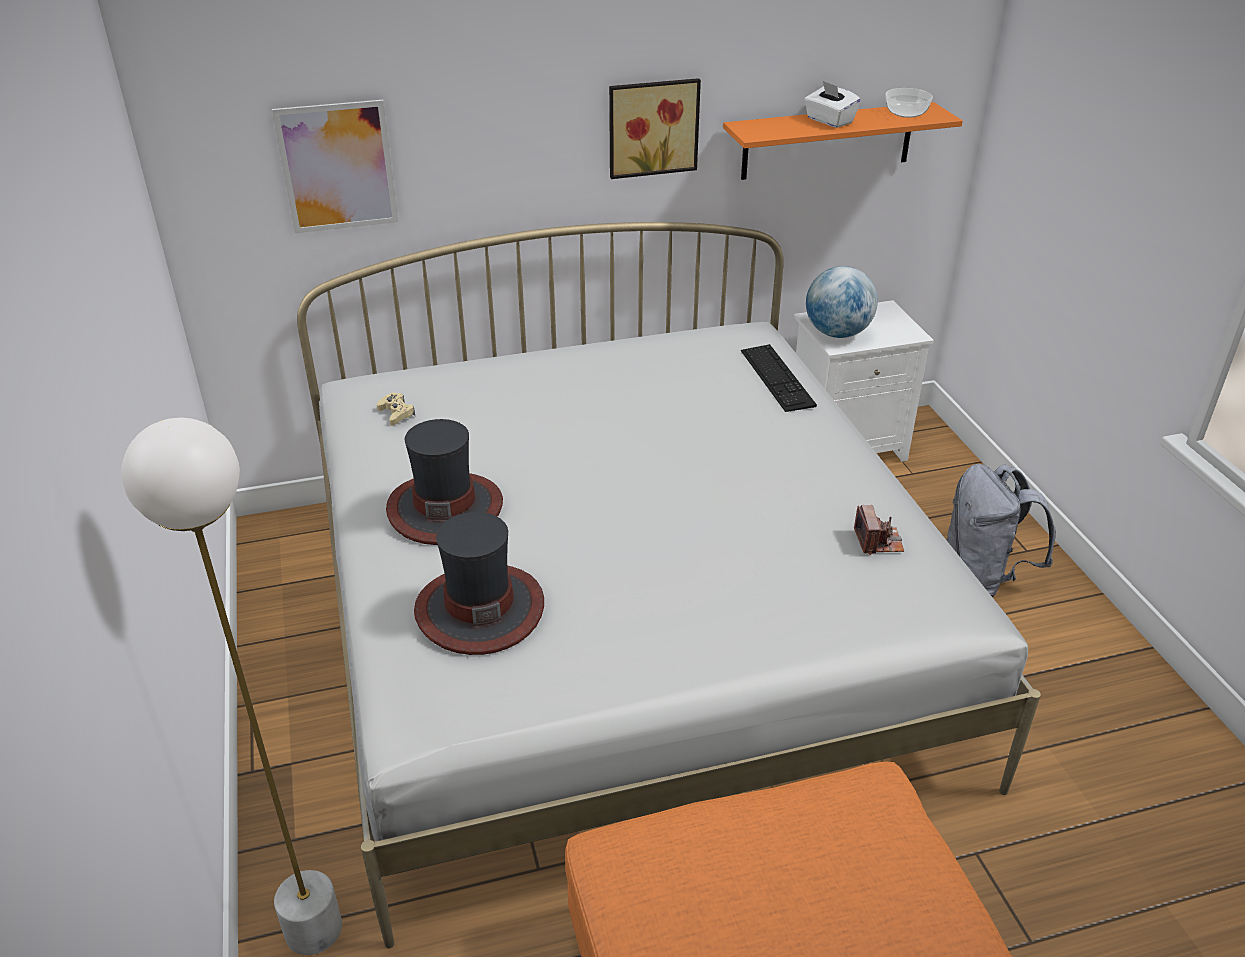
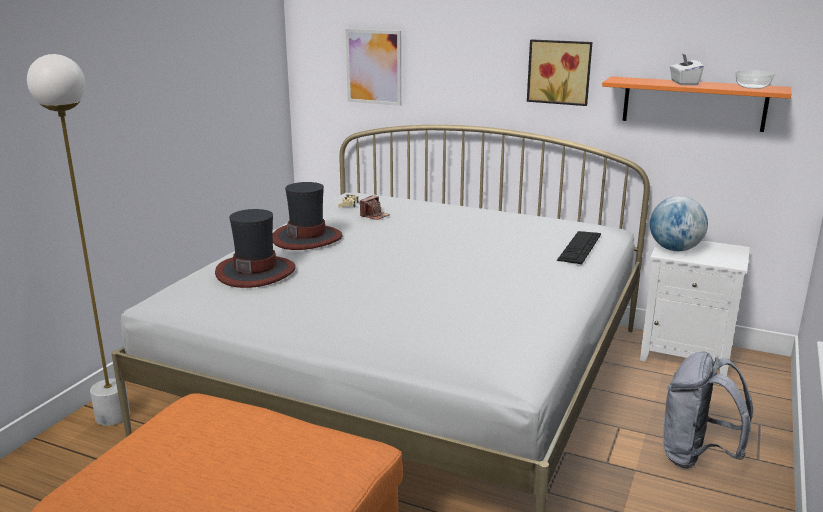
camera: 40 degrees right, 15 degrees down
(878, 541) = (507, 323): camera -> camera (374, 216)

